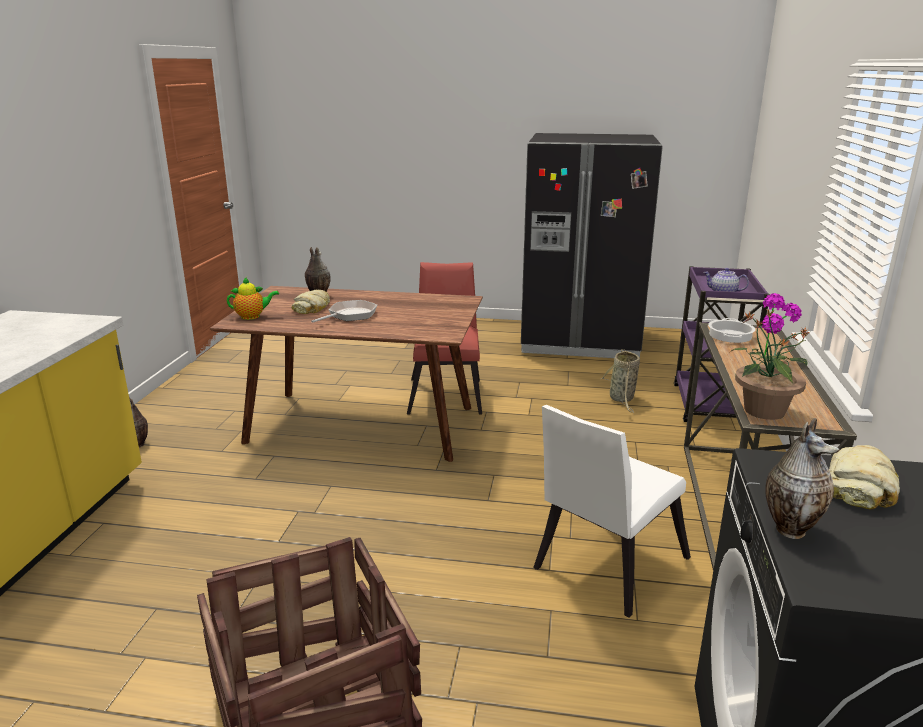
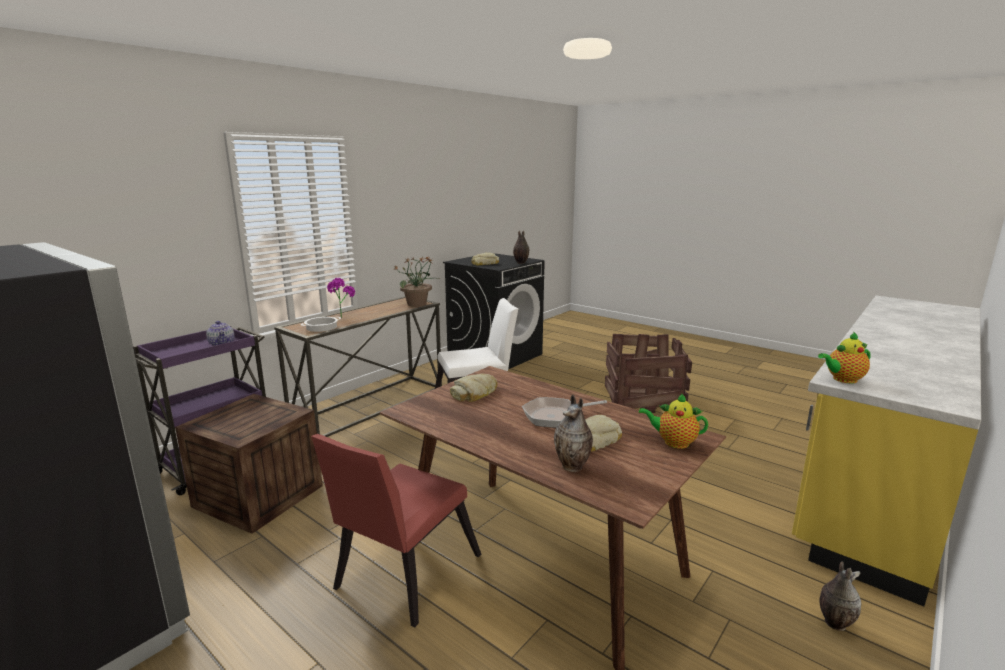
camera: 150 degrees left, 5 degrees down
(84, 322) = (842, 379): none -> teapot
(434, 317) = (474, 393): none -> bread
(622, 399) = (258, 496): basket -> crate

